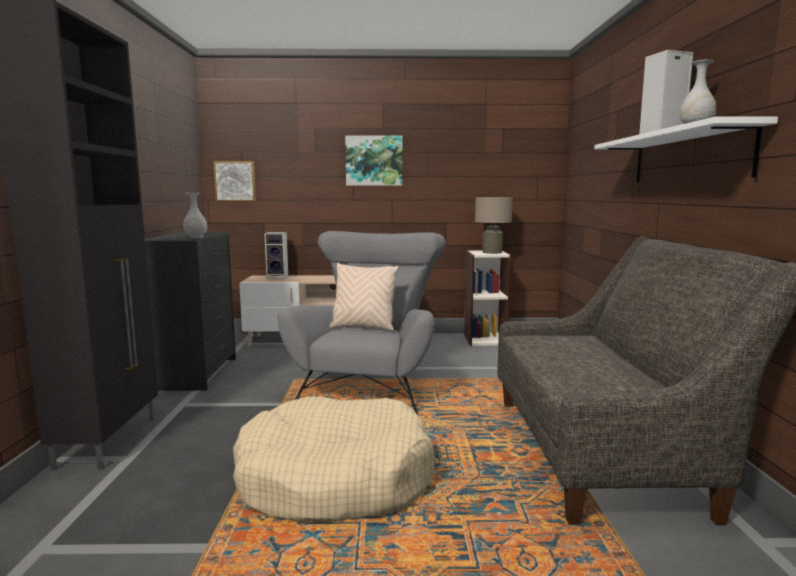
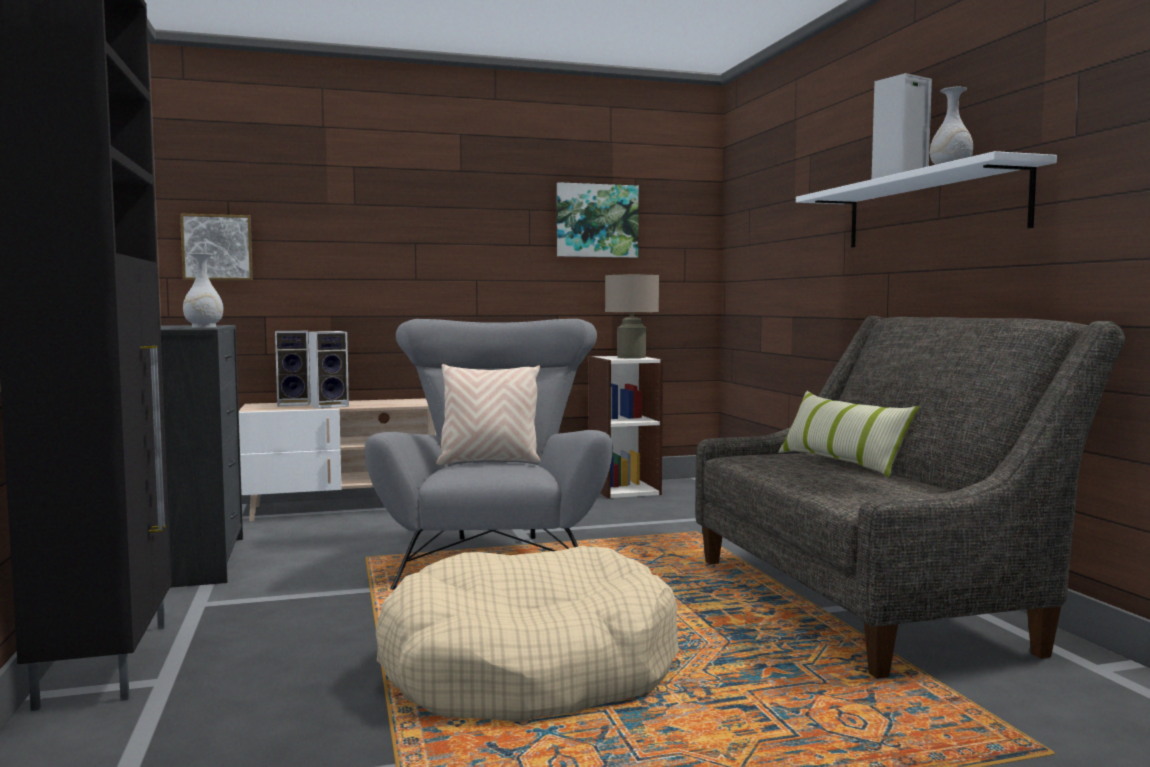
camera: 15 degrees left, 5 degrees down
(296, 279) = (331, 406): none -> speaker
(374, 161) = (448, 220): picture -> picture (596, 221)
(596, 348) = (842, 463): none -> pillow

